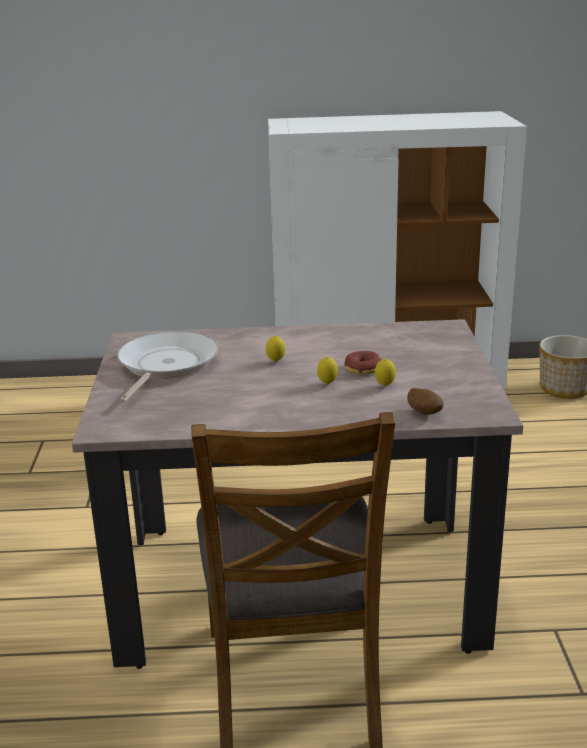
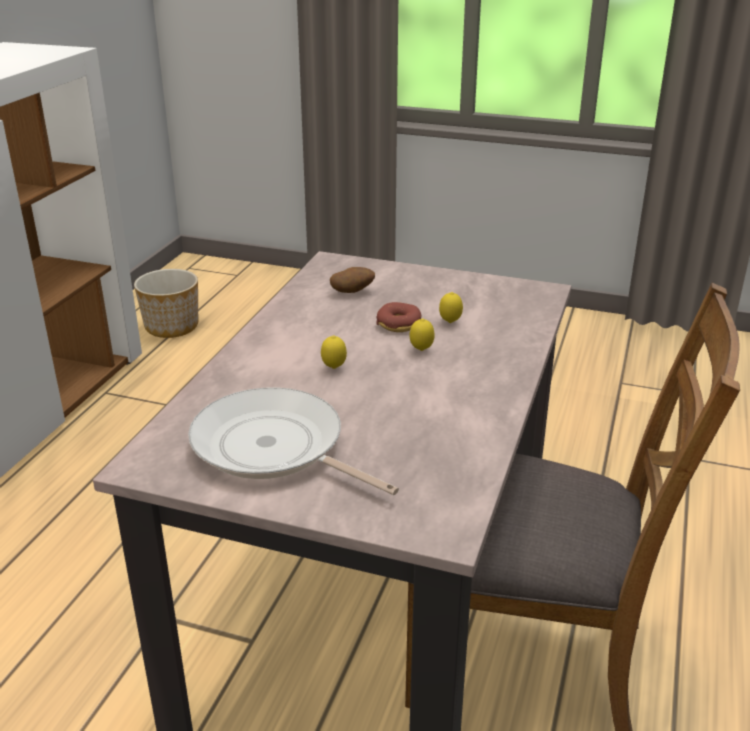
camera: 70 degrees left, 5 degrees up
(424, 413) = (526, 318): potato -> potato (352, 292)

